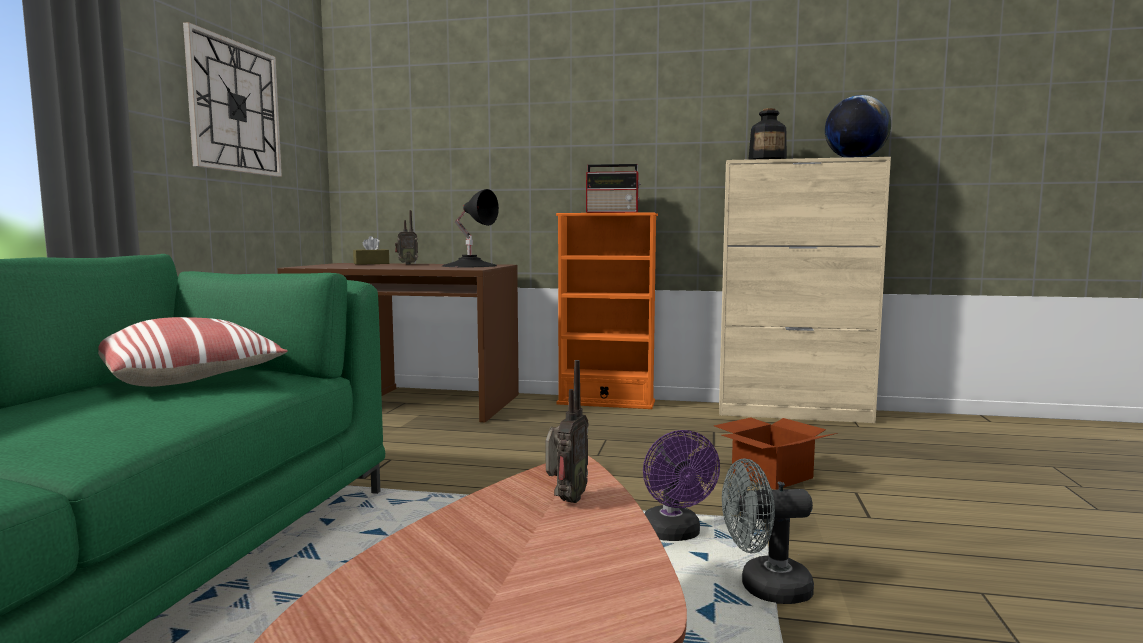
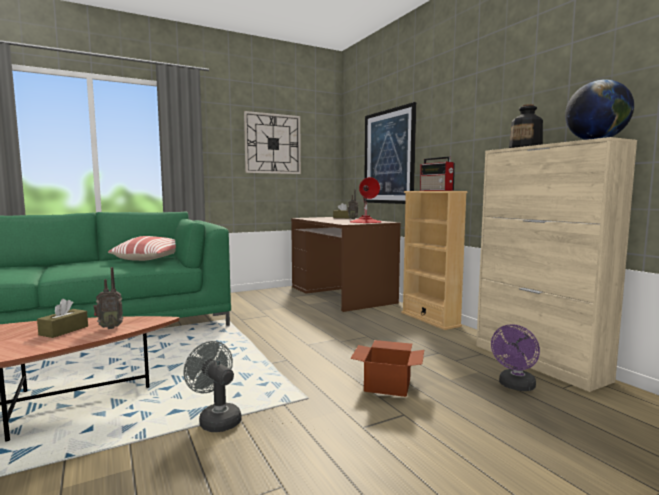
camera: 50 degrees right, 0 degrees up
(470, 266) = (365, 222): black table lamp -> red table lamp
(475, 157) = (388, 157): none -> picture
(518, 538) = (64, 330): none -> brown tissue box
(606, 402) = (430, 319): orange bookcase -> beige bookcase
(674, 535) = (257, 384): purple fan -> purple fan (515, 386)

